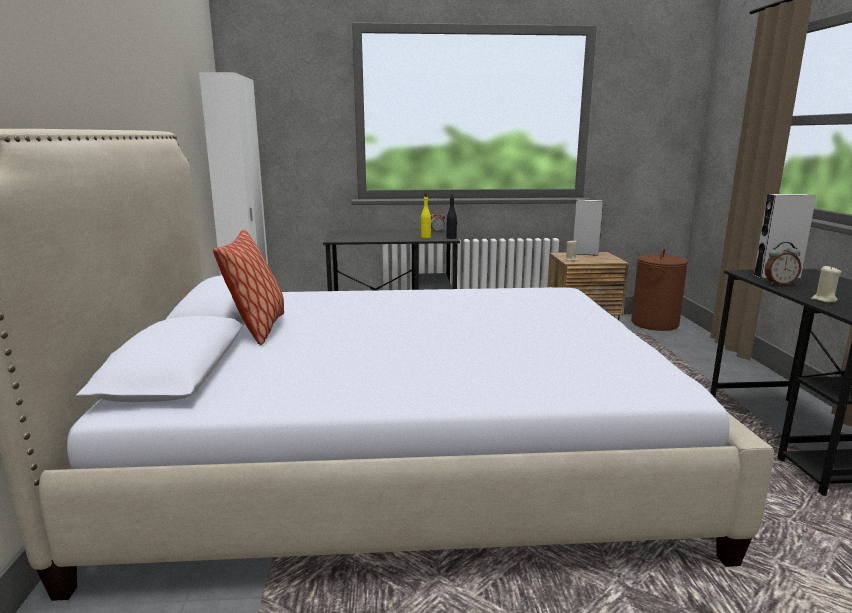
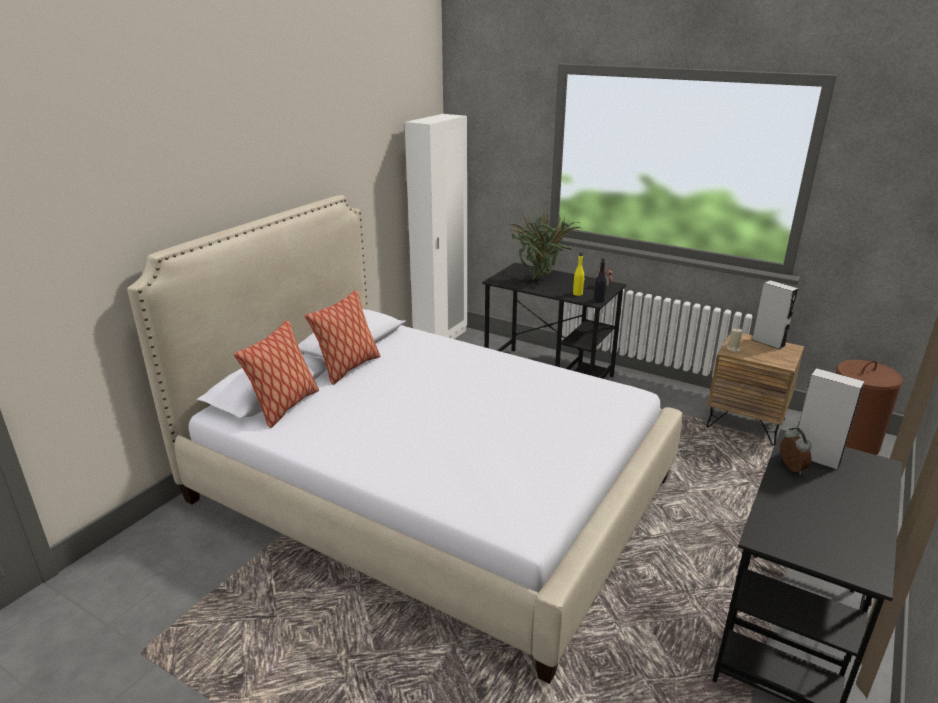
camera: 35 degrees right, 10 degrees up
(226, 376) = (285, 407): none -> pillow
(377, 234) = (542, 279): none -> potted plant
(779, 284) = (790, 468): alarm clock -> alarm clock turned 135 degrees counterclockwise
(824, 300) = (782, 505): beige candle -> none

